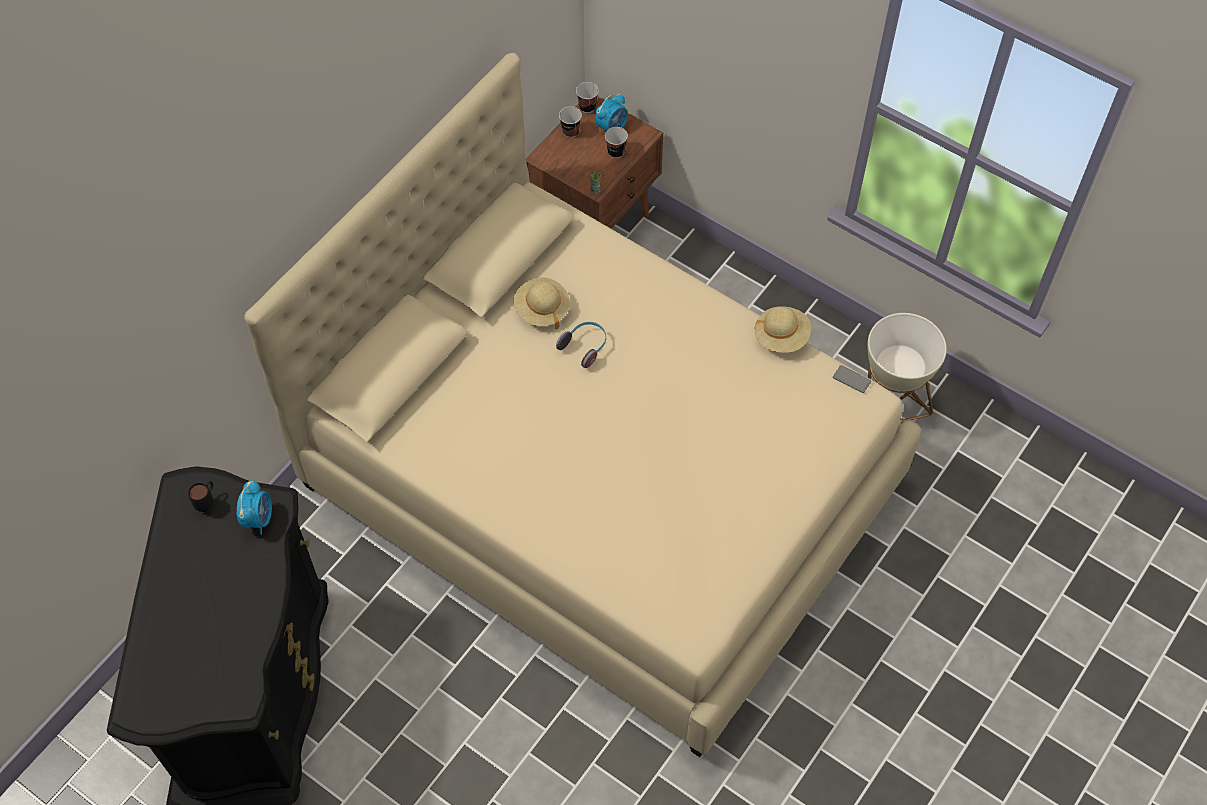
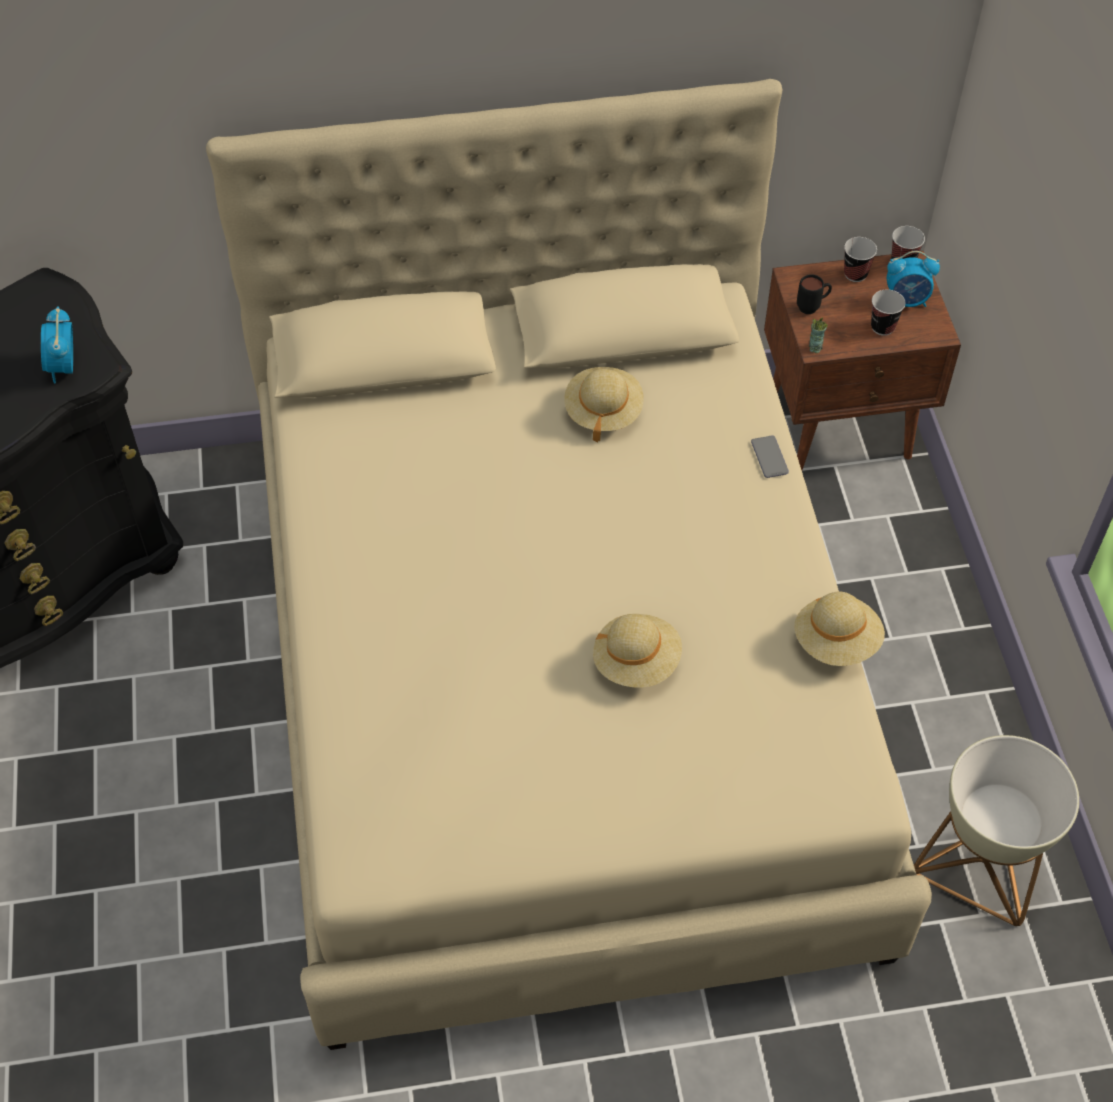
camera: 45 degrees right, 5 degrees down
(207, 502) = (42, 318): black mug -> black mug (812, 307)
(258, 518) = (64, 367): alarm clock -> alarm clock turned 120 degrees clockwise
(585, 347) = (603, 481): headphones -> none
(704, 425) = (636, 662): none -> beige hat
(851, 379) = (868, 755): phone -> phone (769, 457)

